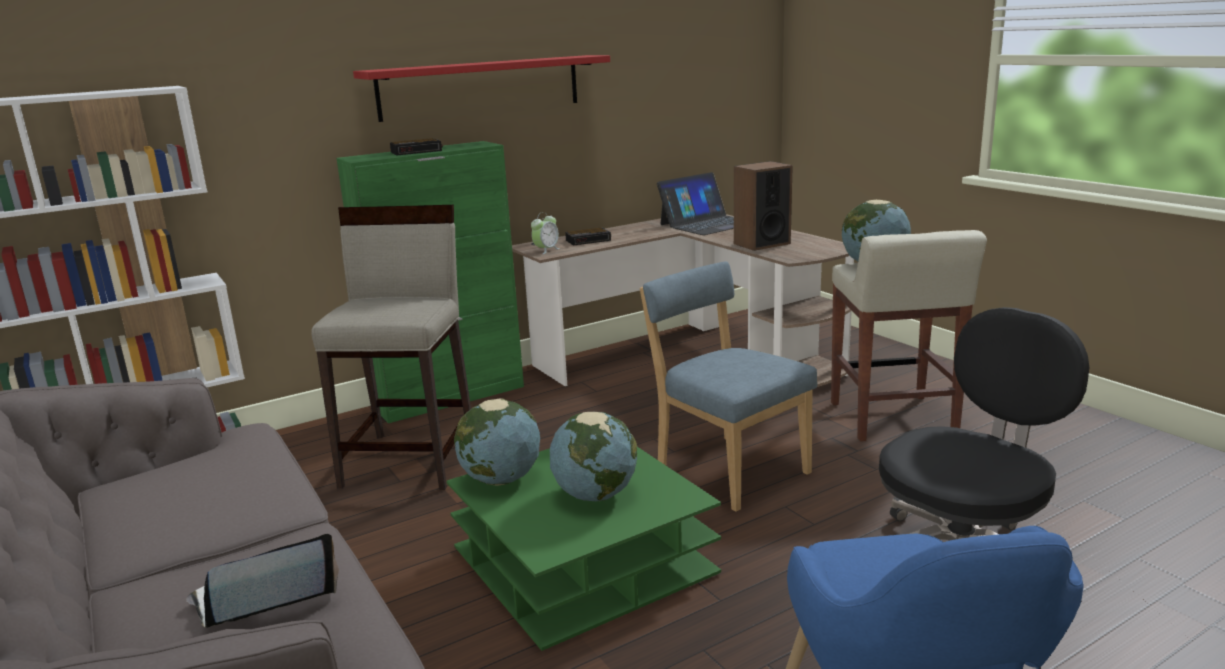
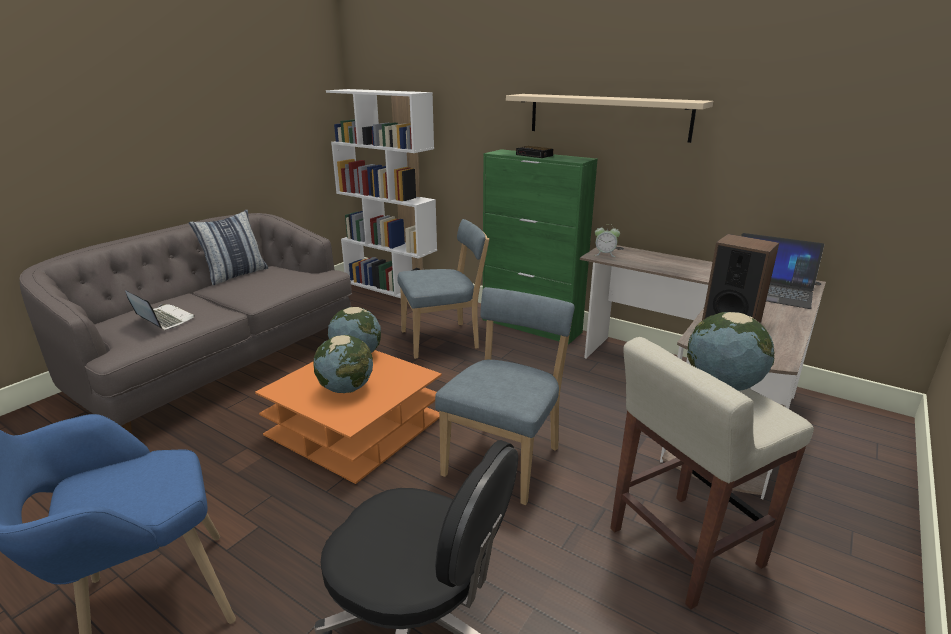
camera: 65 degrees right, 5 degrees up
(93, 523) = (236, 274): none -> pillow
(411, 460) = (444, 340): beige stool -> blue chair
(481, 87) = (607, 116): red shelf -> beige shelf
(583, 561) = (355, 426): green coffee table -> orange coffee table
(589, 240) = (650, 260): alarm clock -> none

